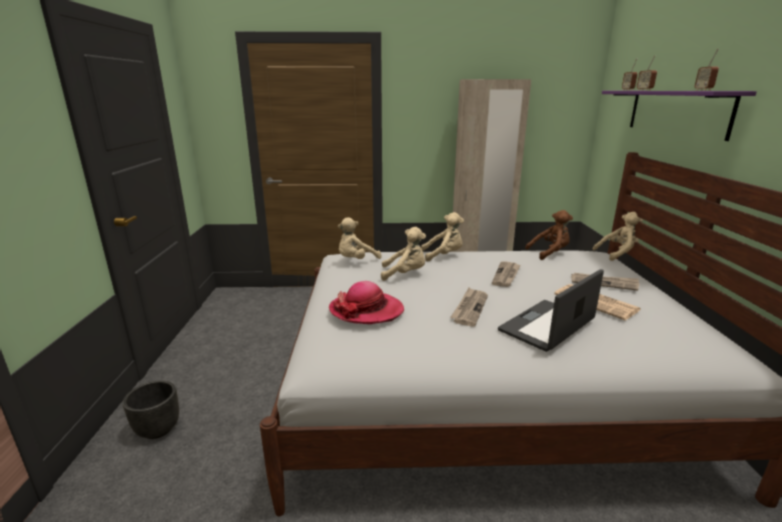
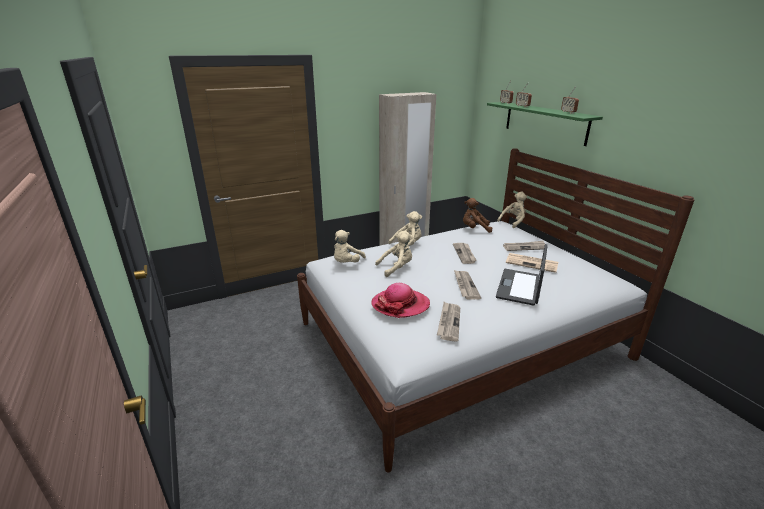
camera: 25 degrees left, 5 degrees up
(158, 429) = (235, 451): black planter -> none
(404, 342) = (449, 322): none -> newspaper
(550, 253) = (474, 229): brown plush toy -> brown plush toy turned 135 degrees counterclockwise
(676, 112) = (545, 122): purple shelf -> green shelf

